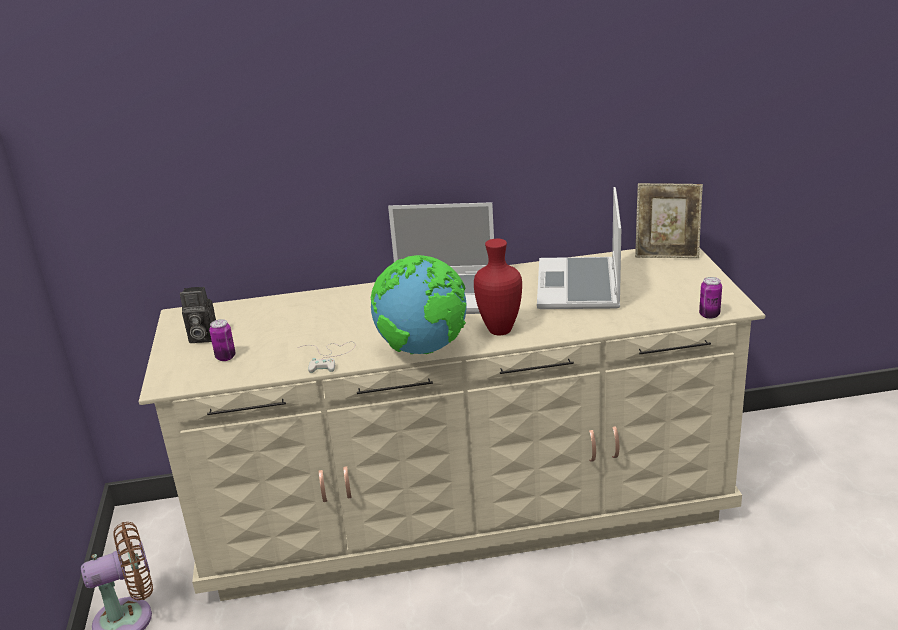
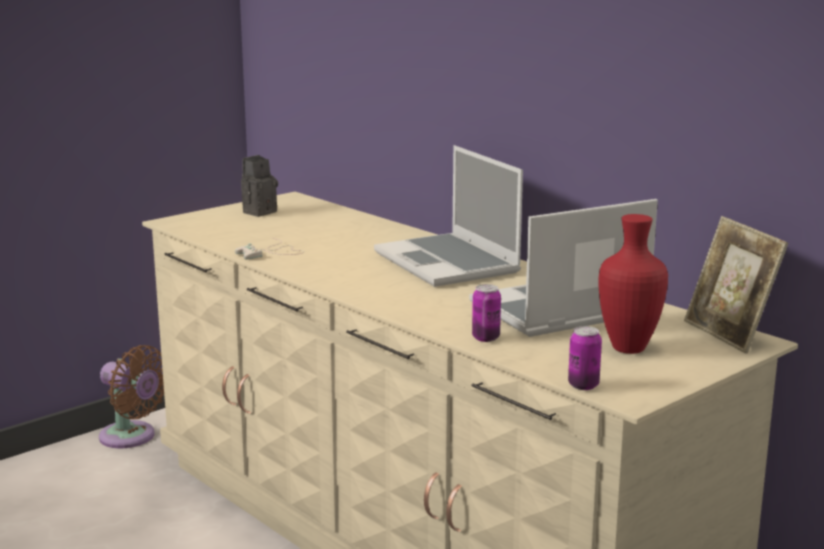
camera: 55 degrees right, 10 degrees down
(201, 337) = (259, 211): camera -> camera turned 75 degrees clockwise
(225, 357) = (235, 225): can -> can (486, 338)
(424, 349) = (325, 279): globe -> none
(501, 330) = (403, 299): red vase -> red vase (630, 349)

